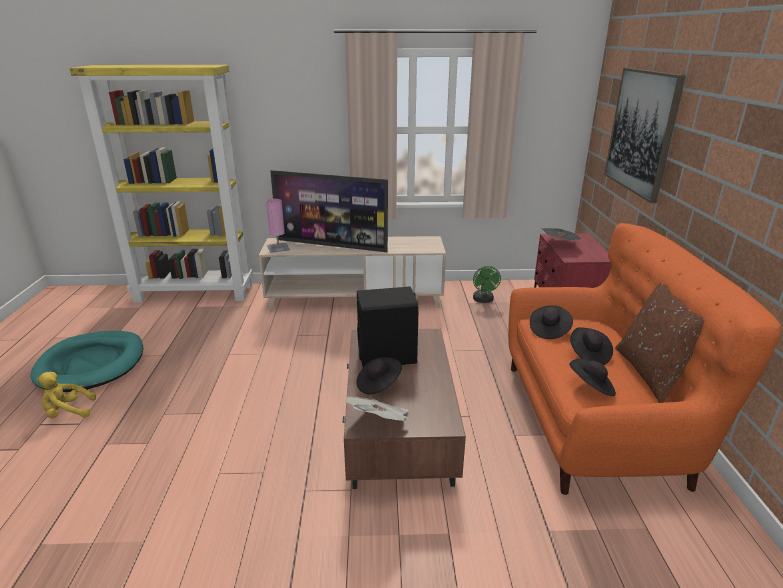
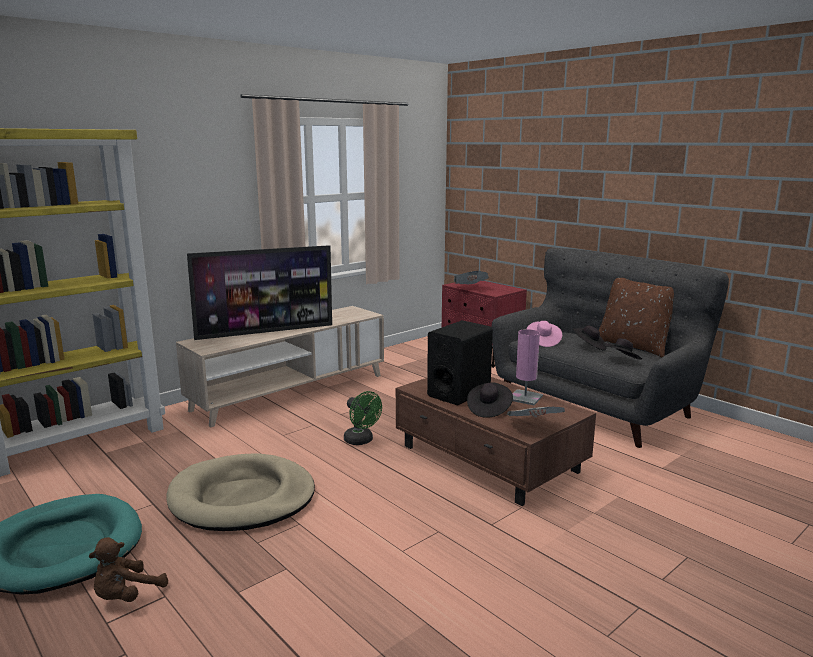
camera: 40 degrees left, 10 degrees down
(68, 412) = (126, 596): yellow plush toy -> brown plush toy
(205, 375) = (242, 498): none -> beige dog bed
(278, 248) = (211, 346): pink table lamp -> pink table lamp (525, 398)
(483, 300) = (406, 361): green fan -> green fan (361, 441)
(549, 330) = (543, 342): black hat -> pink hat
(596, 420) = (595, 405): orange sofa -> grey sofa
(642, 132) = (522, 181): picture -> none

